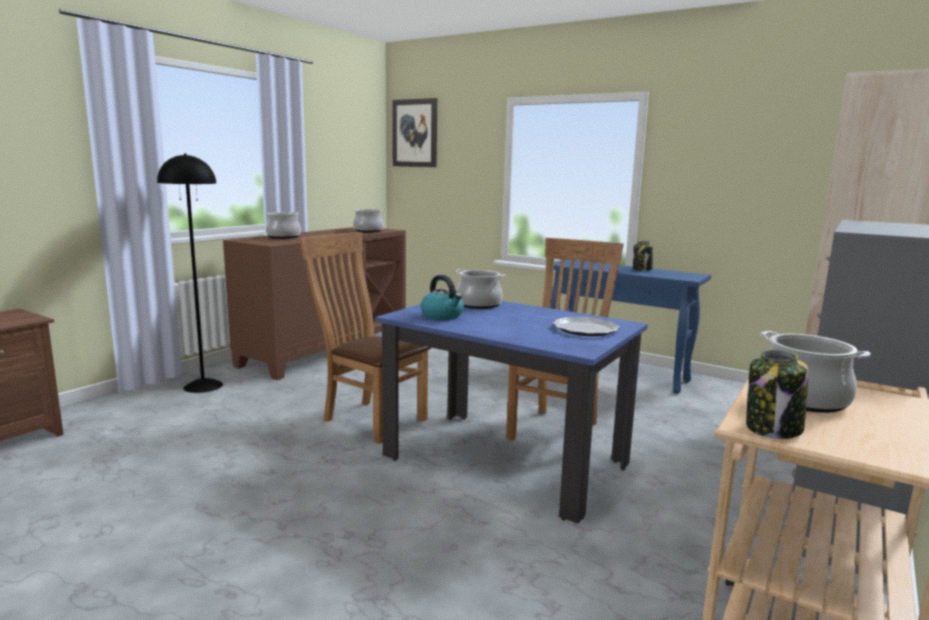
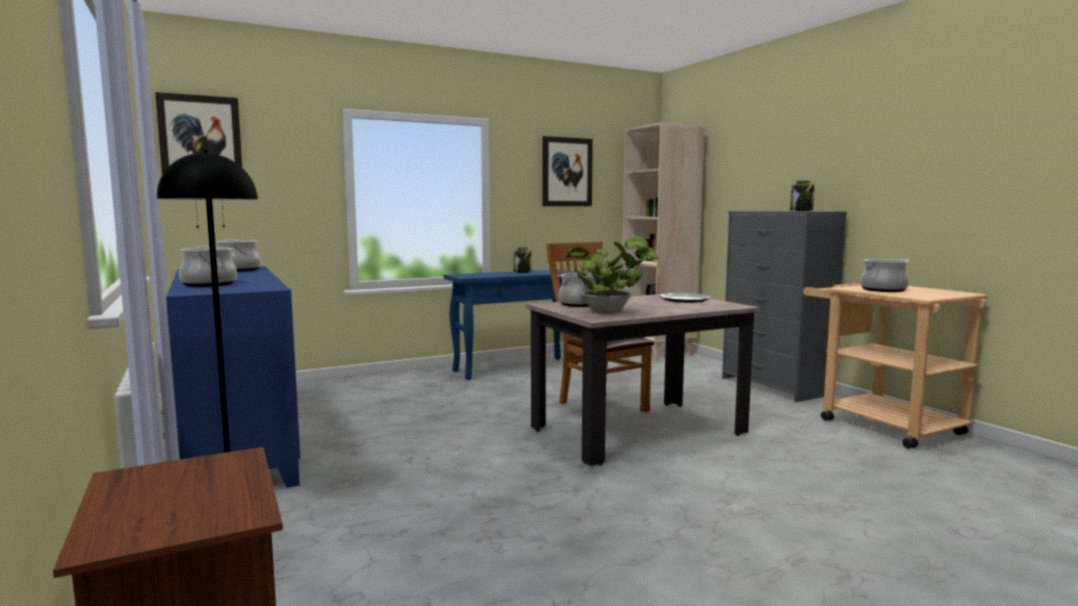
camera: 60 degrees left, 5 degrees down
(325, 350) = (235, 446): brown cabinet -> blue cabinet
(369, 419) = (495, 459): brown chair -> none
(443, 316) = (610, 312): kettle -> potted plant
(505, 460) = (638, 431): blue dining table -> beige dining table
(753, 151) = (567, 172): none -> picture
(773, 429) = (927, 296): jar -> jar (801, 211)

